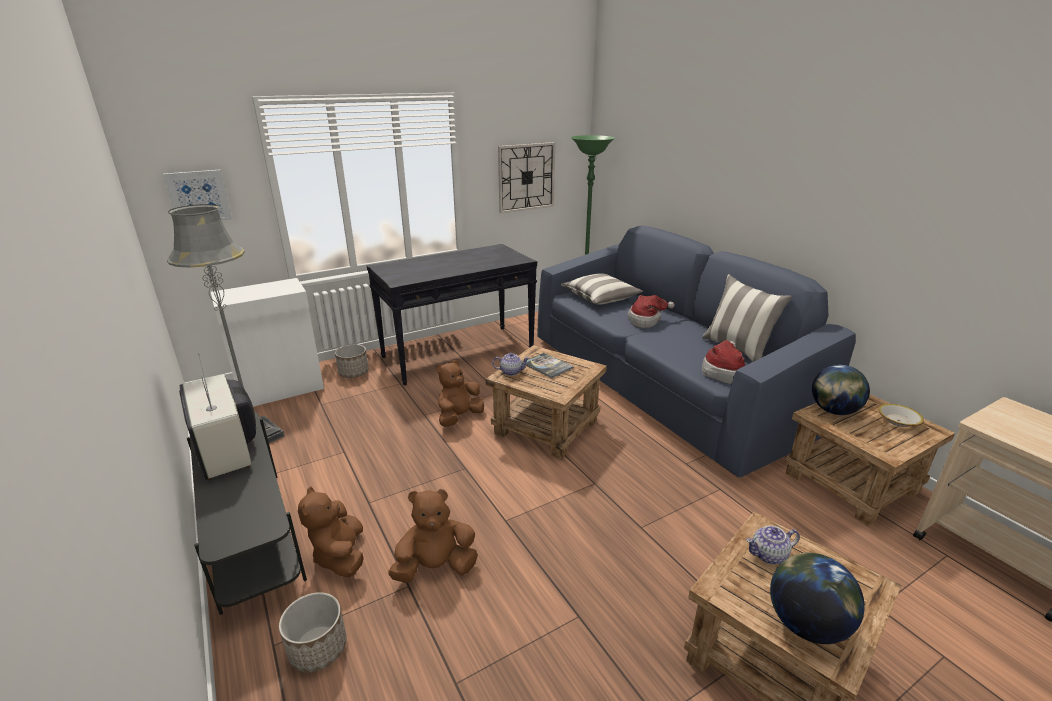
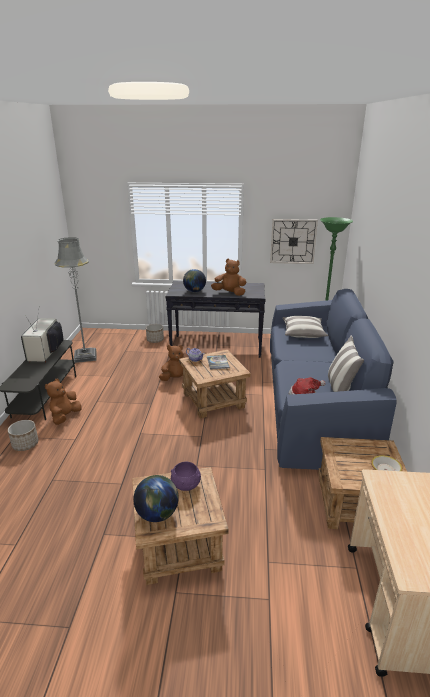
camera: 35 degrees right, 0 degrees up
(199, 197) = (97, 231): picture -> none
(281, 390) = (116, 338): white cabinet -> none
(436, 567) = (92, 437): brown plush toy -> brown plush toy (229, 293)
(646, 320) = (308, 354): hat -> none
(768, 555) = (186, 485): teapot -> purple bowl
(833, 411) = (349, 446): globe -> globe (194, 291)

